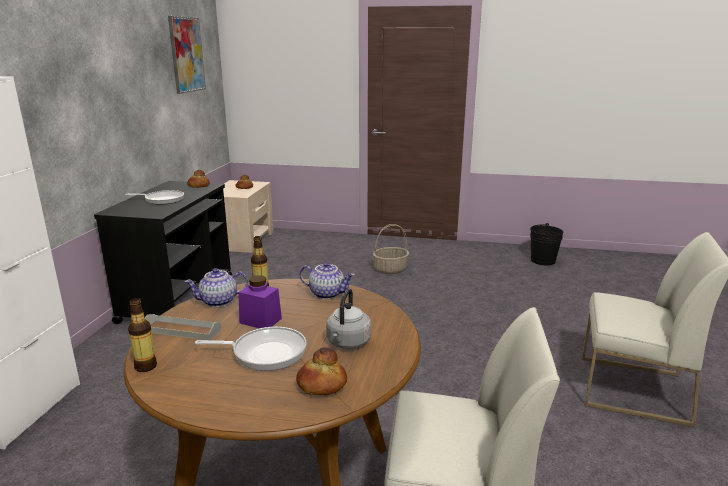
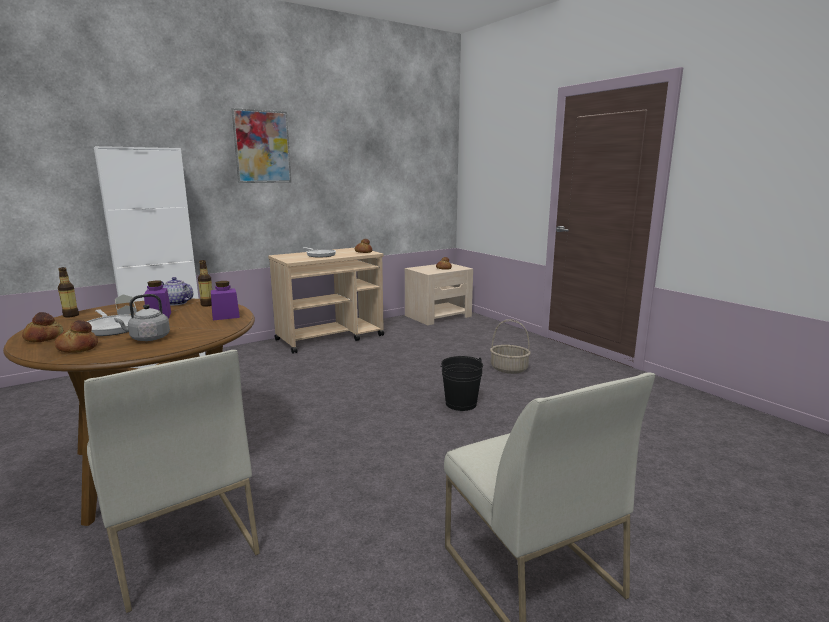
camera: 45 degrees right, 5 degrees down
(178, 298) = (330, 338): black cart -> beige cart
(186, 55) = (406, 149): picture -> picture (262, 147)
(233, 398) = (44, 337): none -> bread
(327, 294) = (225, 316): teapot -> purple jar
(543, 260) = (705, 417): black bucket -> black bucket (461, 403)

